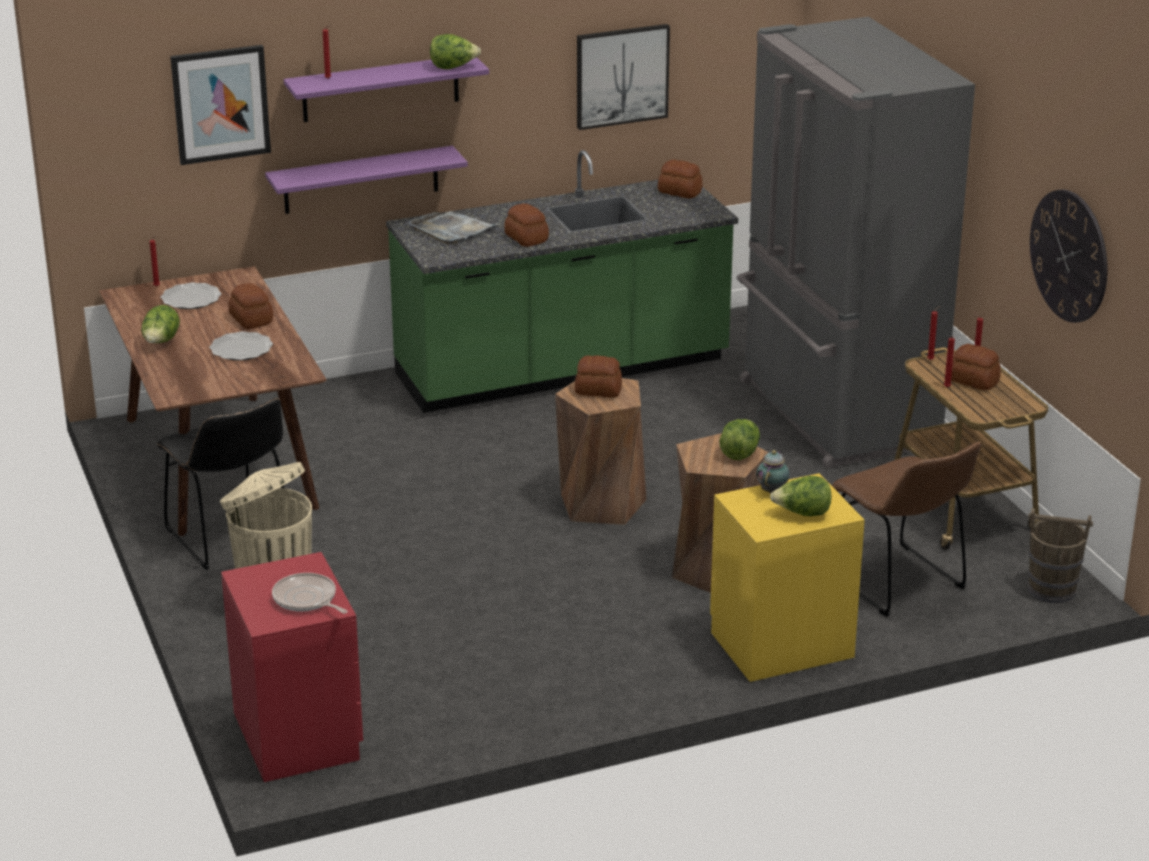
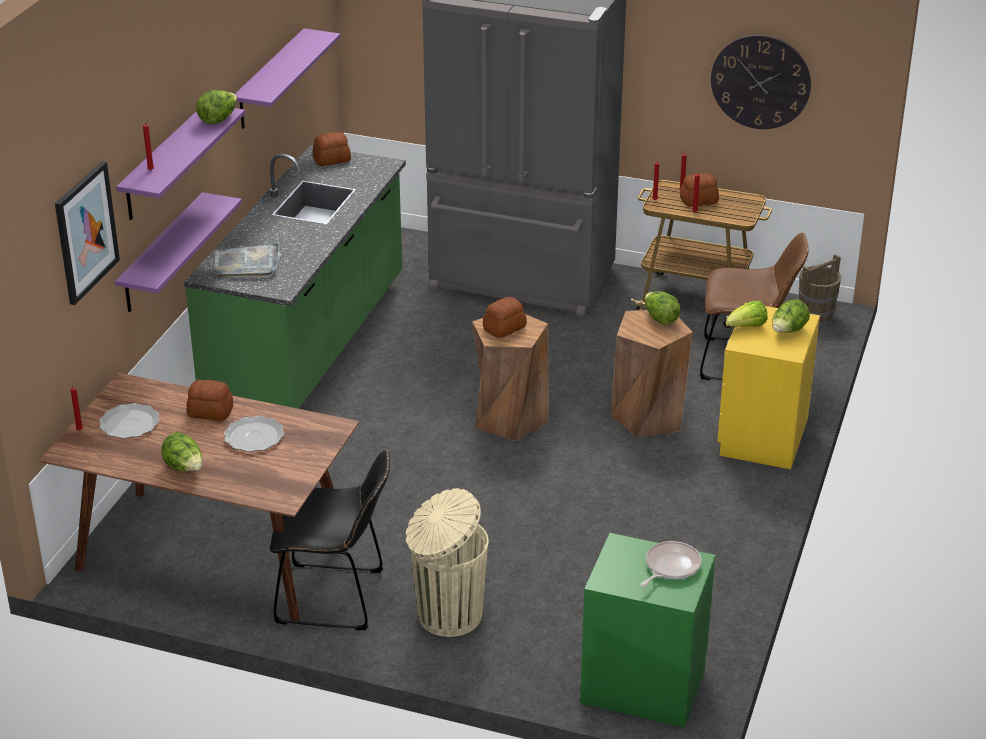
camera: 50 degrees left, 5 degrees up
(299, 735) = (643, 685): red nightstand -> green nightstand
(306, 599) = (670, 566): frying pan -> frying pan turned 135 degrees clockwise
(526, 238) = (309, 243): bread -> none
(621, 75) = (270, 80): picture -> purple shelf
(772, 490) = (747, 327): teapot -> lettuce

